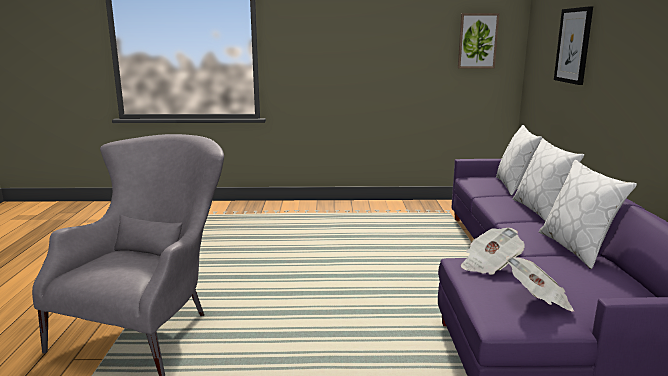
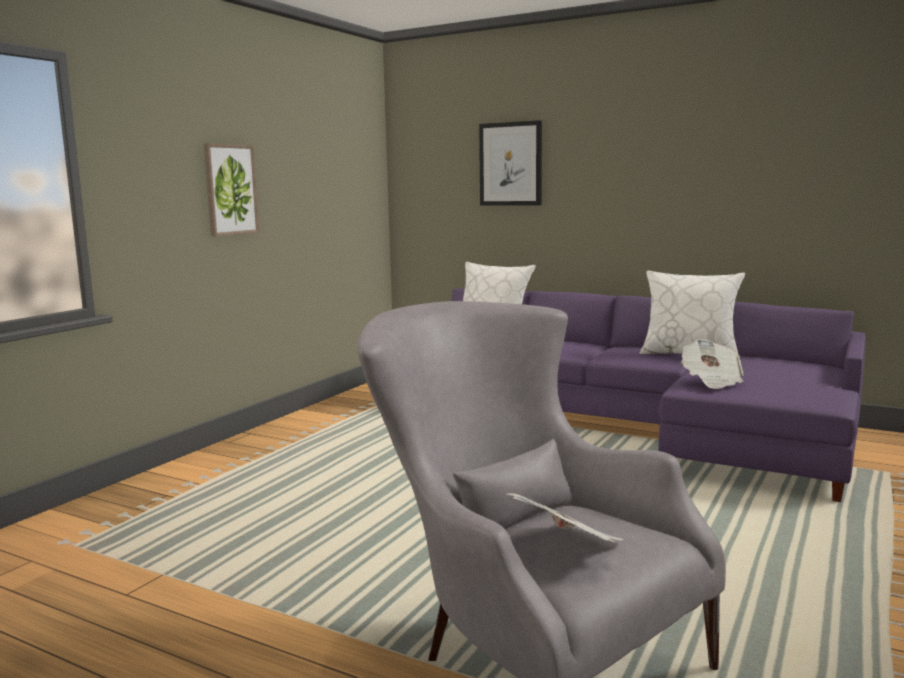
camera: 60 degrees left, 5 degrees down
(477, 41) = (350, 164): picture -> picture (230, 190)
(538, 299) = (798, 383): newspaper -> newspaper (566, 548)
(541, 211) = (581, 342): white pillow -> none

